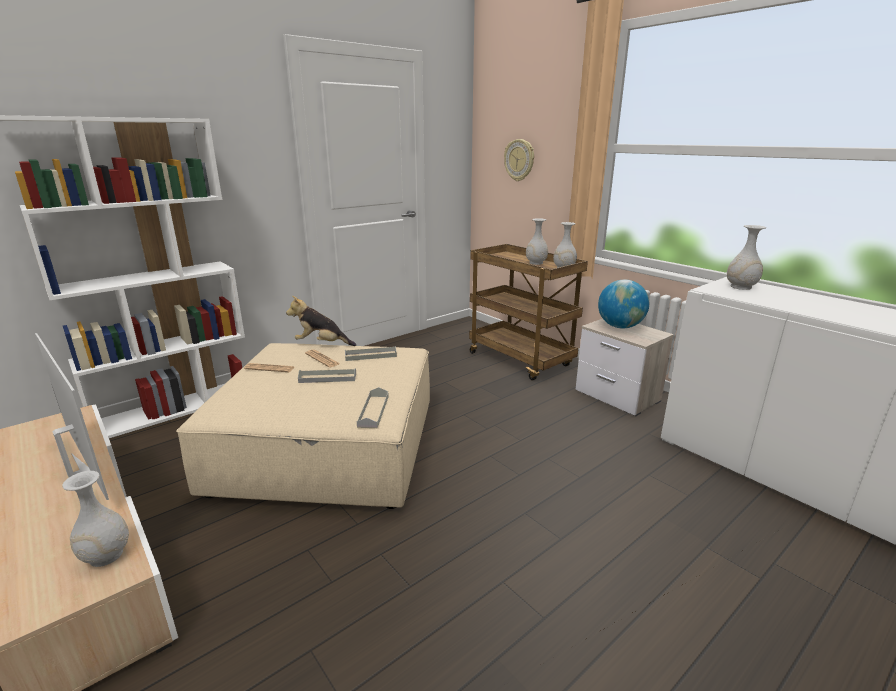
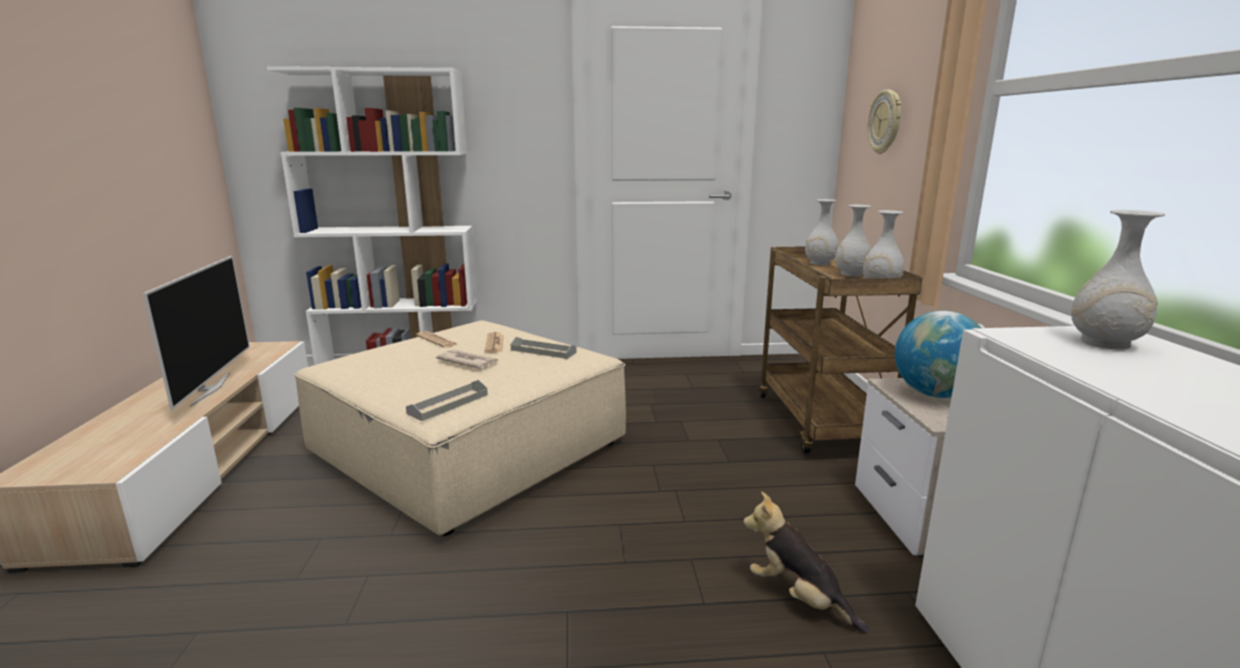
camera: 35 degrees right, 5 degrees down
(106, 555) = (122, 454): white vase -> white vase (819, 263)
(322, 344) = (520, 330): plush toy -> plush toy (798, 598)
(327, 378) = (467, 362): grey tray -> newspaper

